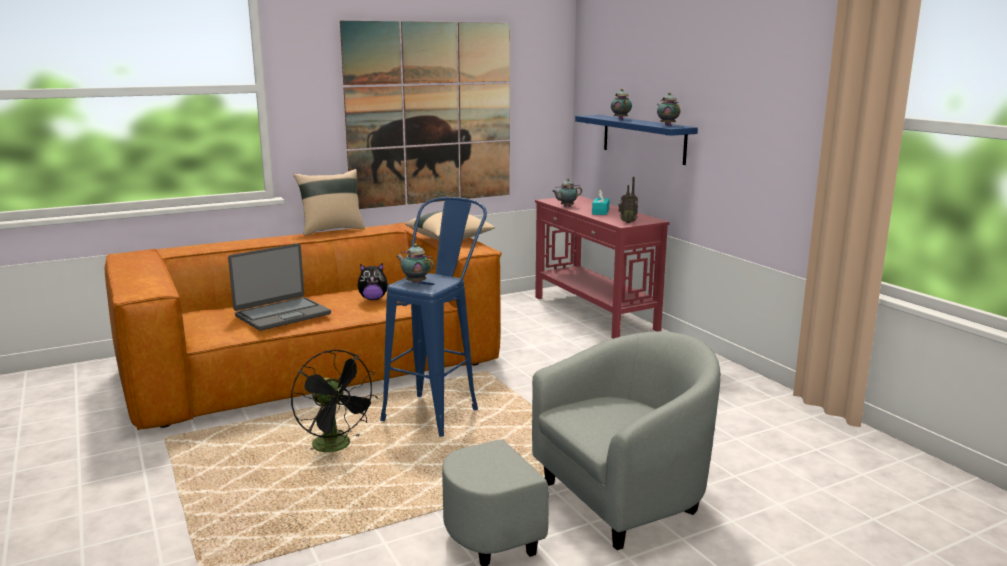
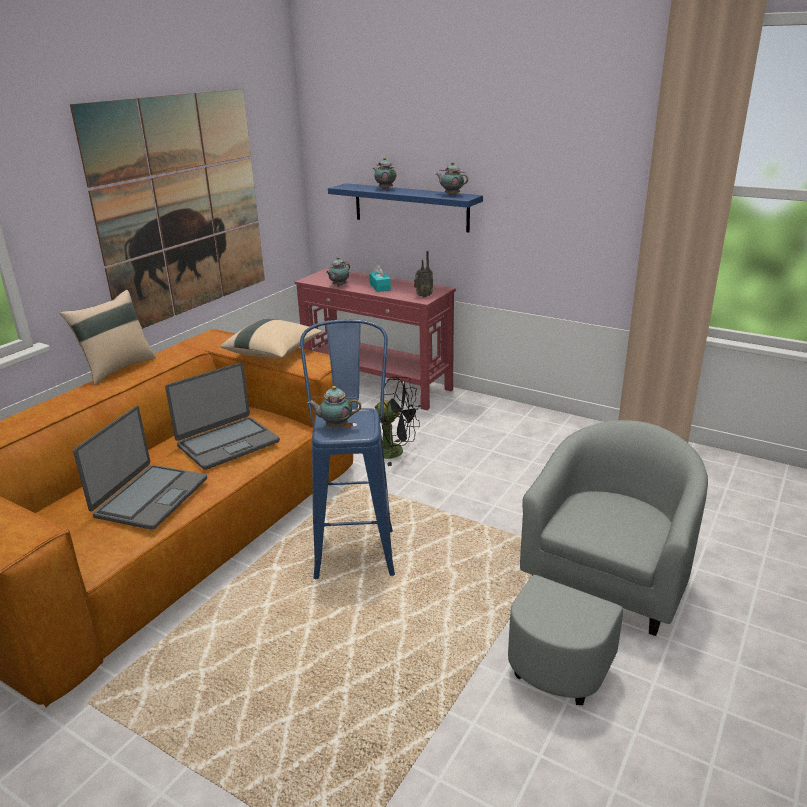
camera: 30 degrees left, 10 degrees up
(337, 447) = (304, 629): black fan -> black fan (395, 452)
(373, 299) = (227, 443): plush toy -> laptop

